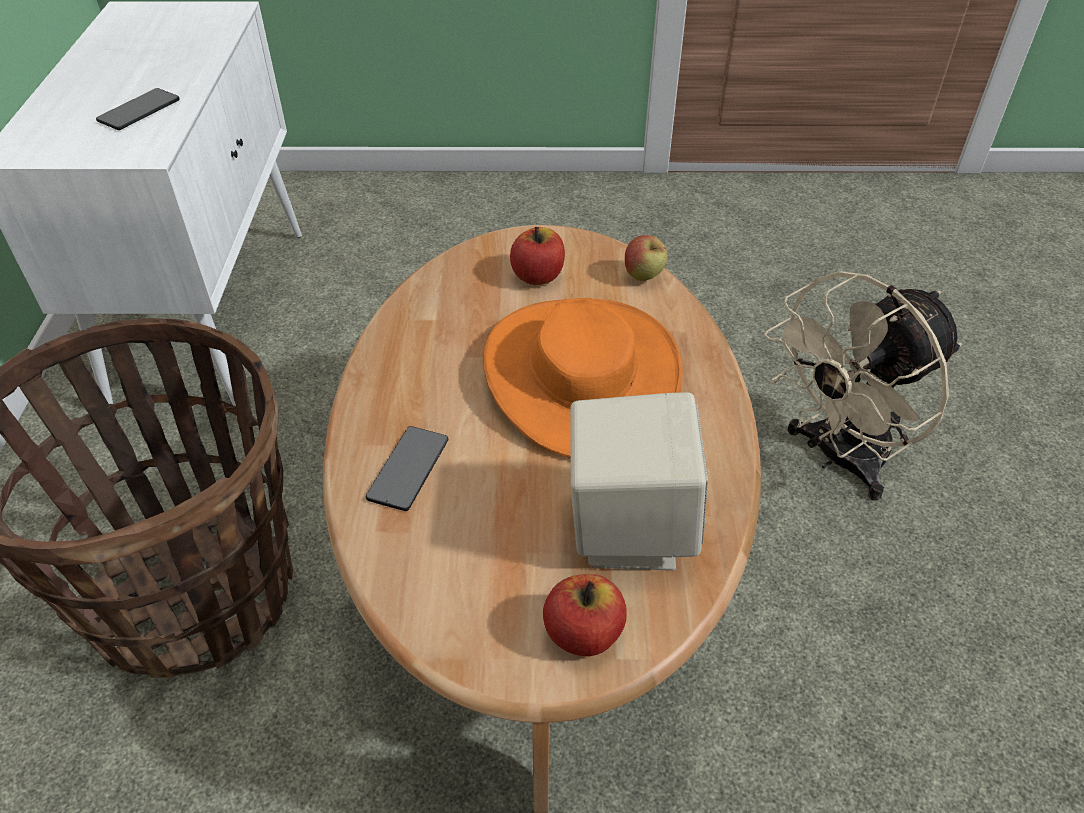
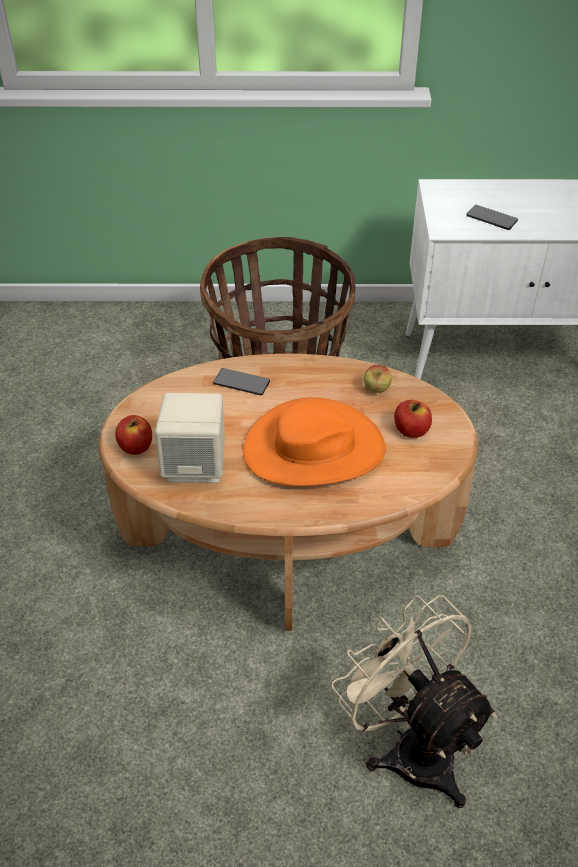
camera: 90 degrees right, 0 degrees up
(643, 277) = (416, 484): apple -> apple (376, 390)

